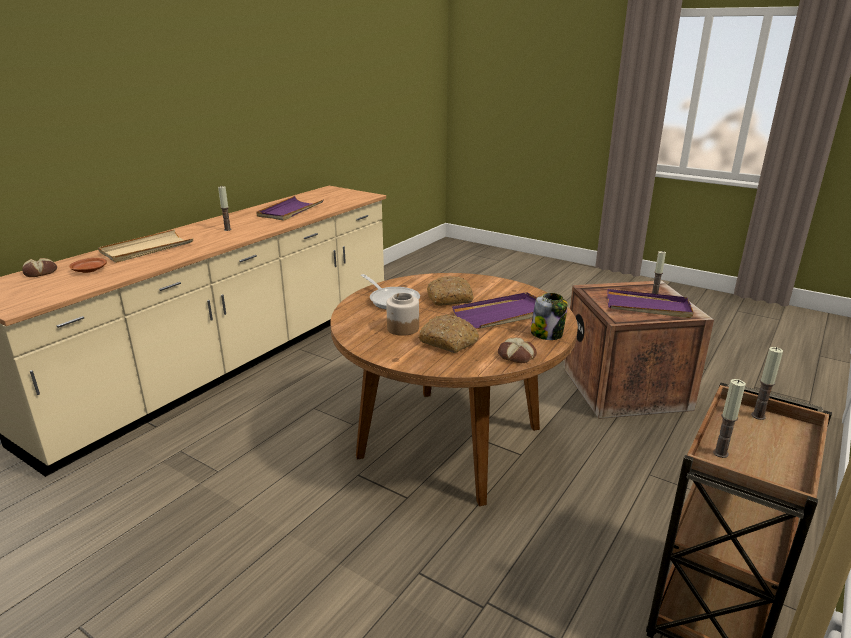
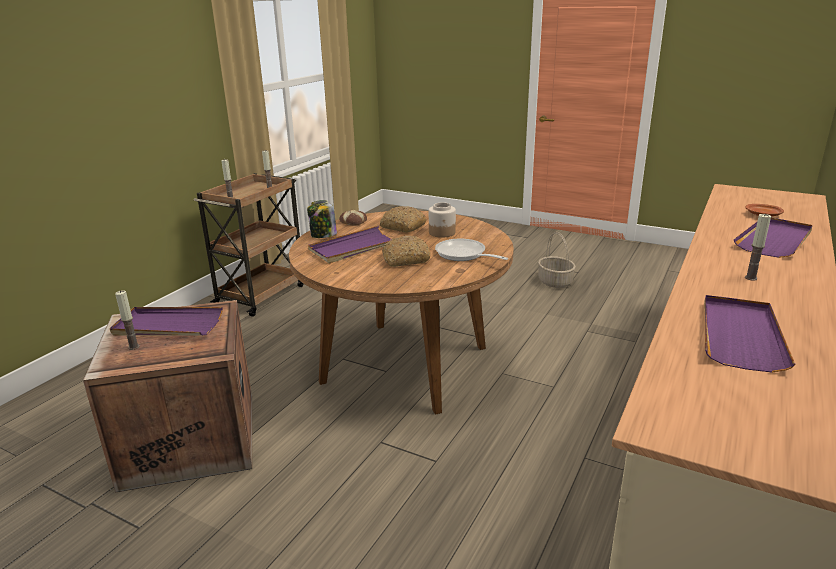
camera: 175 degrees right, 0 degrees up
(41, 272) = (803, 211): bread -> none
(146, 249) = (774, 240): beige tray -> purple tray
(155, 593) = (555, 282): none -> basket

